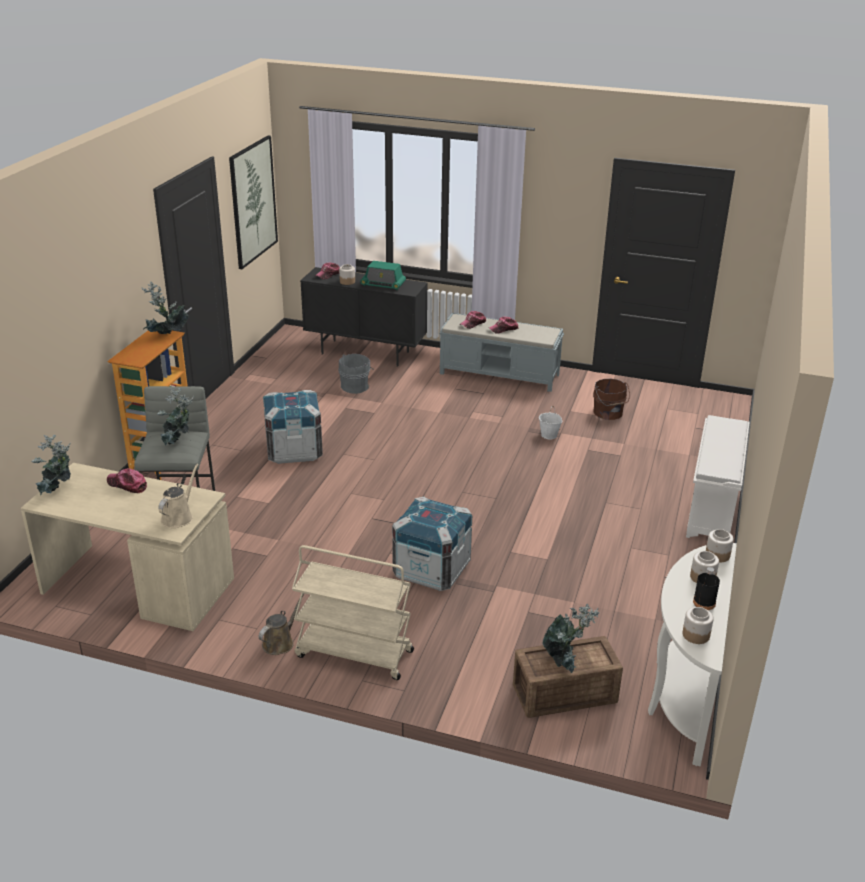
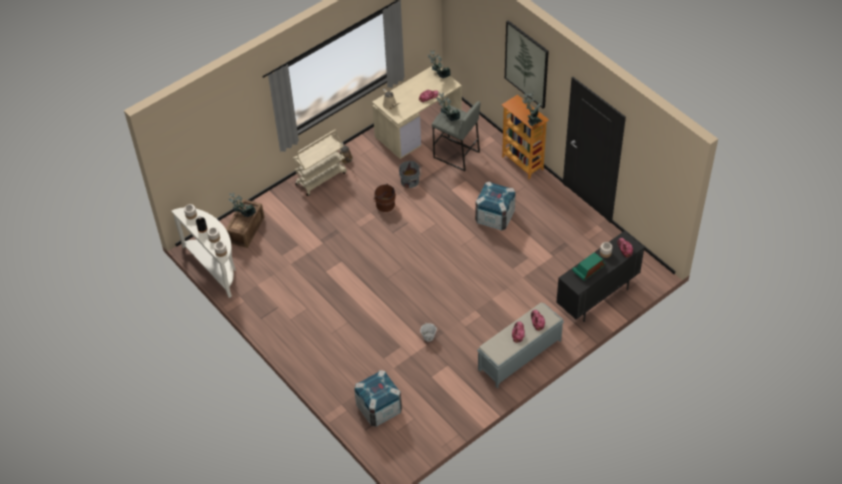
camera: 125 degrees right, 20 degrees up
(253, 201) = (657, 179): picture -> picture (526, 64)
(356, 386) = (552, 274): grey bucket -> grey bucket (410, 181)
(431, 570) = (352, 226): crate -> crate (379, 408)
(608, 413) = (431, 383): brown bucket -> brown bucket (384, 204)
(712, 509) = (306, 364): white shoe rack -> none

